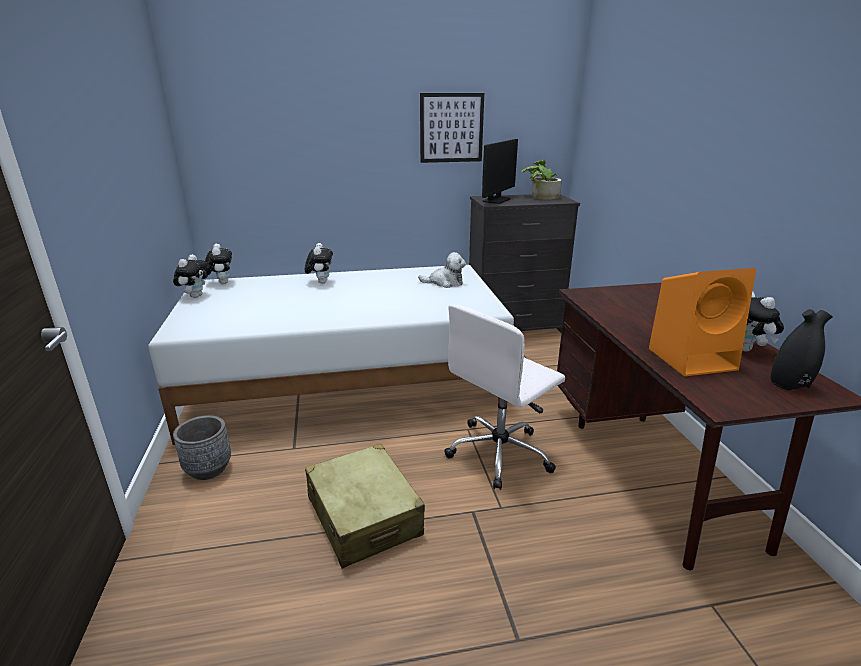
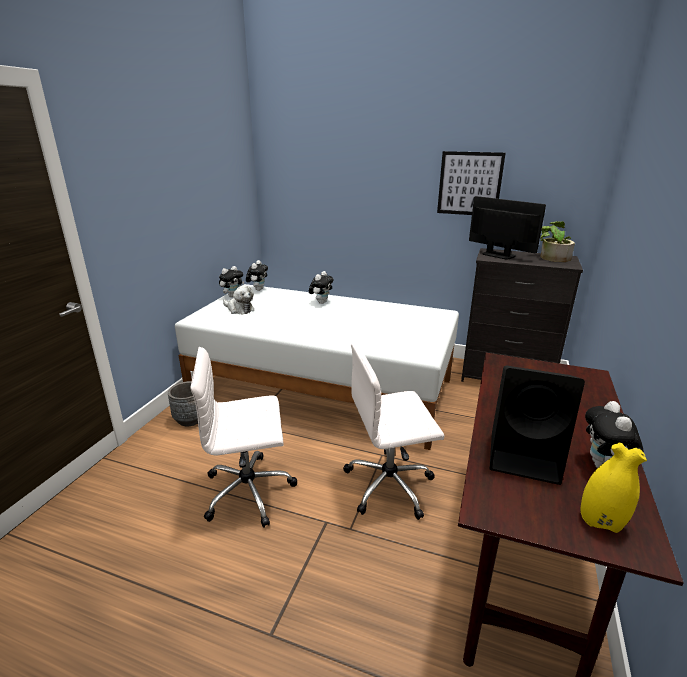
camera: 30 degrees right, 0 degrees up
(364, 516) = (250, 491): beige suitcase -> white office chair
(445, 283) = (414, 323): plush toy -> plush toy (239, 309)
(496, 200) = (498, 255): monitor -> monitor turned 105 degrees counterclockwise
(693, 358) = (526, 456): orange speaker -> black speaker
(790, 384) = (602, 520): black vase -> yellow vase

